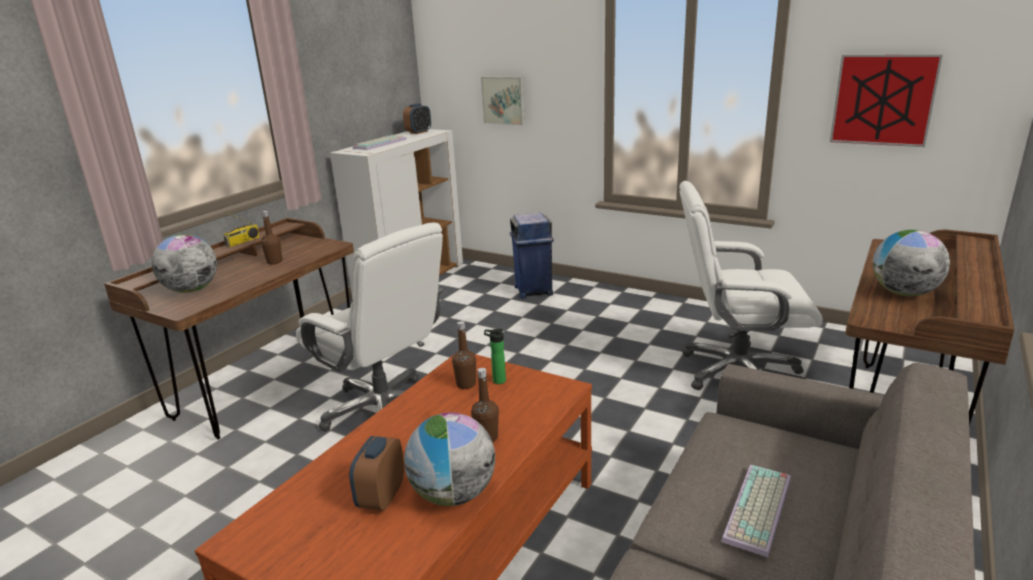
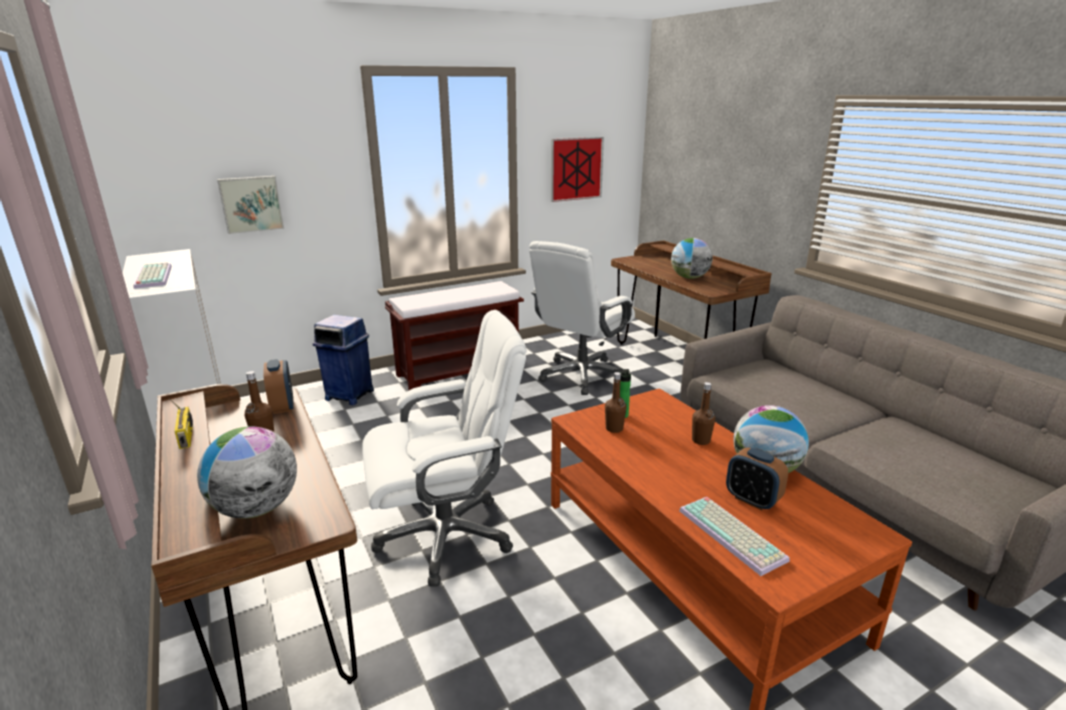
camera: 60 degrees left, 0 degrees up
(418, 132) = (153, 258): alarm clock -> alarm clock (282, 406)
(641, 311) = (459, 371): none -> brown bench
(760, 510) = (810, 395): keyboard -> keyboard (733, 535)

